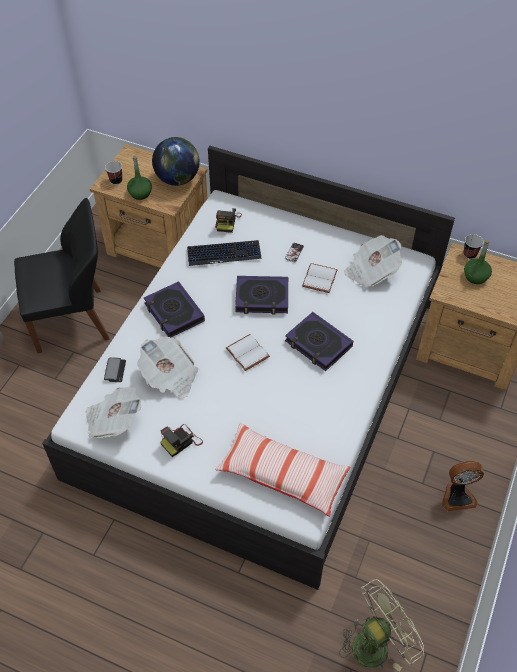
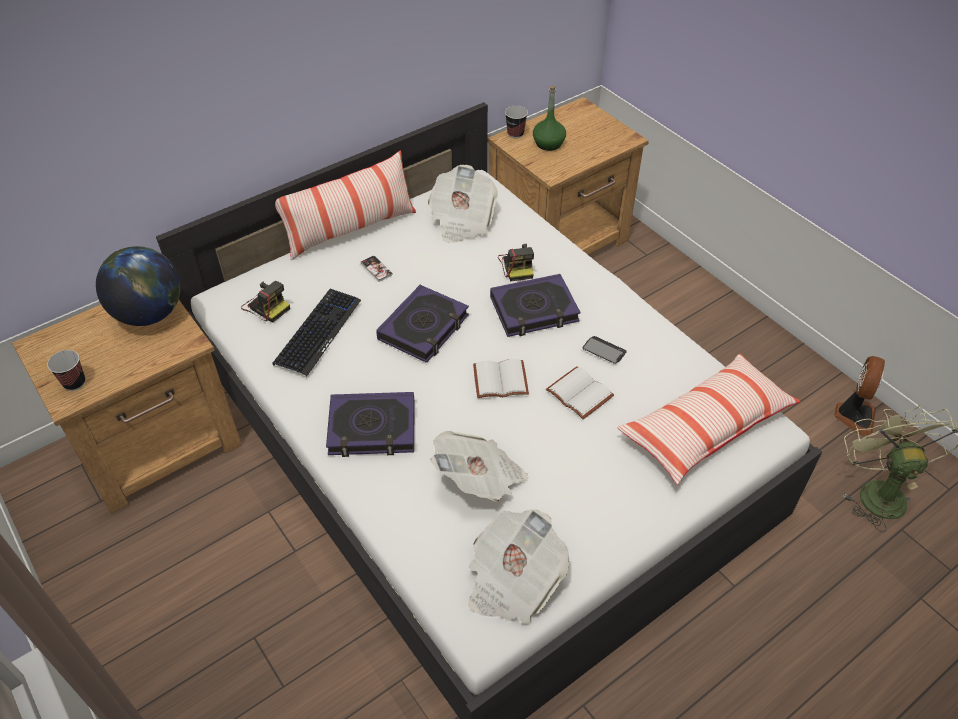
camera: 60 degrees left, 5 degrees down
(73, 320) = (193, 613): black chair -> none
(115, 370) = (422, 541): phone -> phone (604, 350)
(140, 193) = (131, 365): green bottle -> none
(181, 441) = (597, 511): camera -> camera (517, 266)
(318, 224) = (350, 230): none -> pillow
(319, 278) = (435, 265): white book -> white book (577, 394)
(457, 496) = (731, 337): fan -> fan (854, 416)

